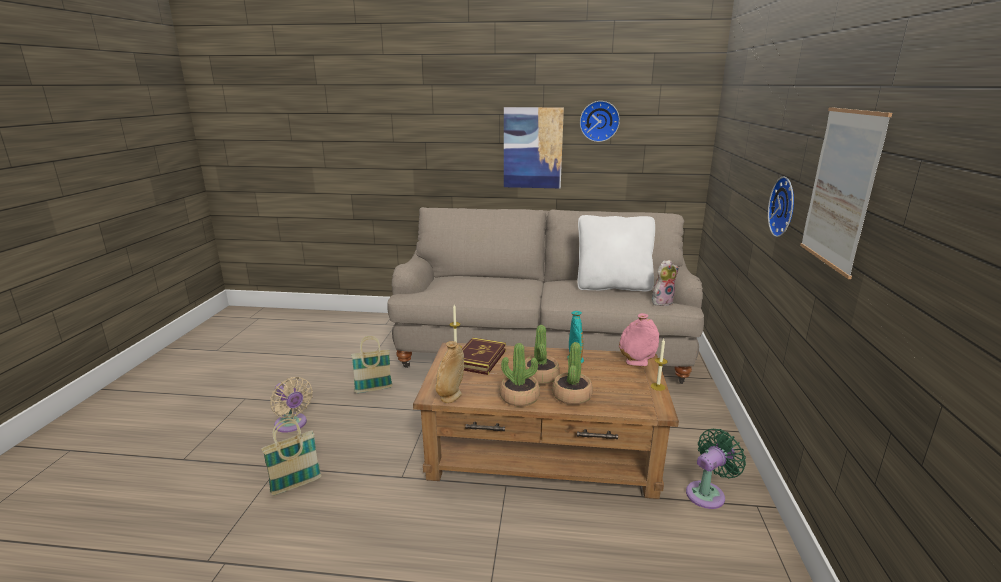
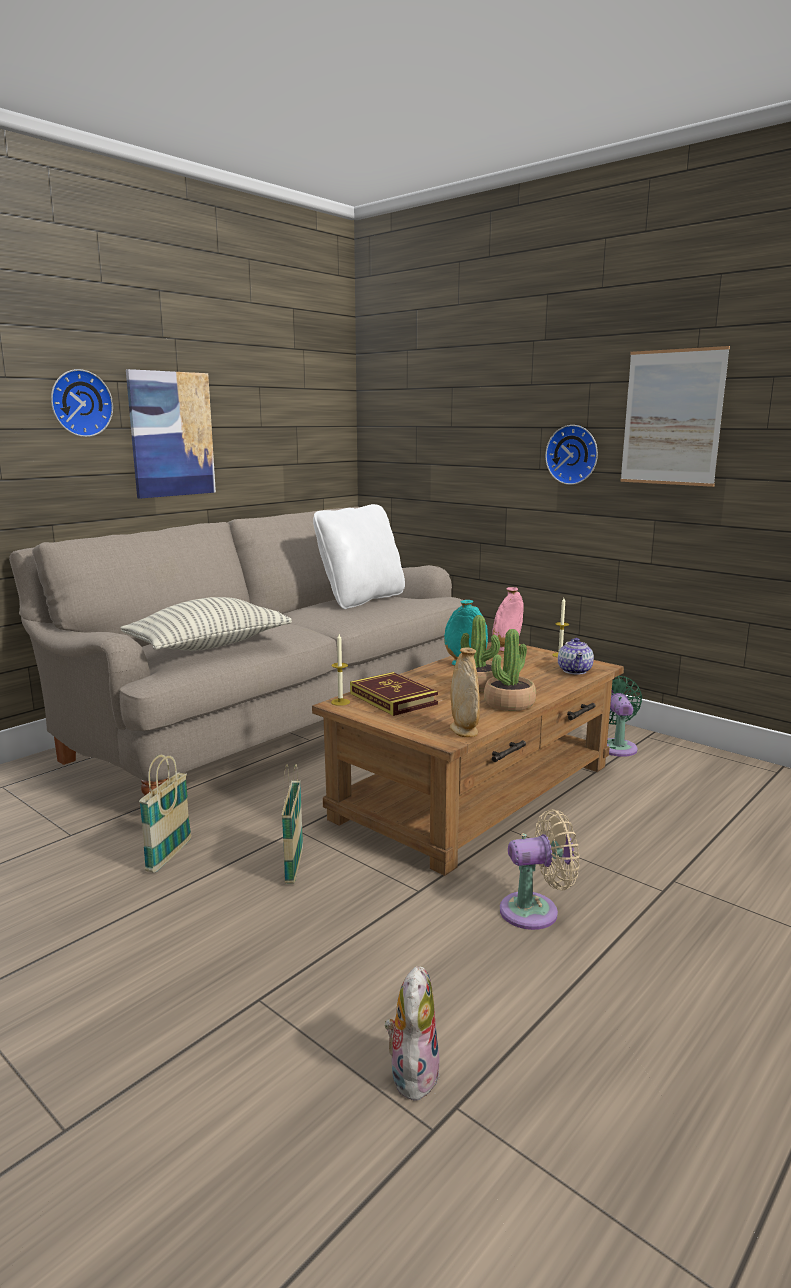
camera: 55 degrees left, 5 degrees down
(292, 425) = (150, 958): beige fan -> beige fan (535, 911)
(296, 485) = (333, 989): basket -> basket (294, 866)
(458, 287) = (209, 646): none -> pillow
(571, 396) = (535, 685): potted plant -> none
(599, 121) = (248, 394): wall clock -> wall clock (80, 403)
(629, 402) = (575, 670): none -> teapot
(662, 302) = (427, 599): plush toy -> plush toy (412, 1072)

